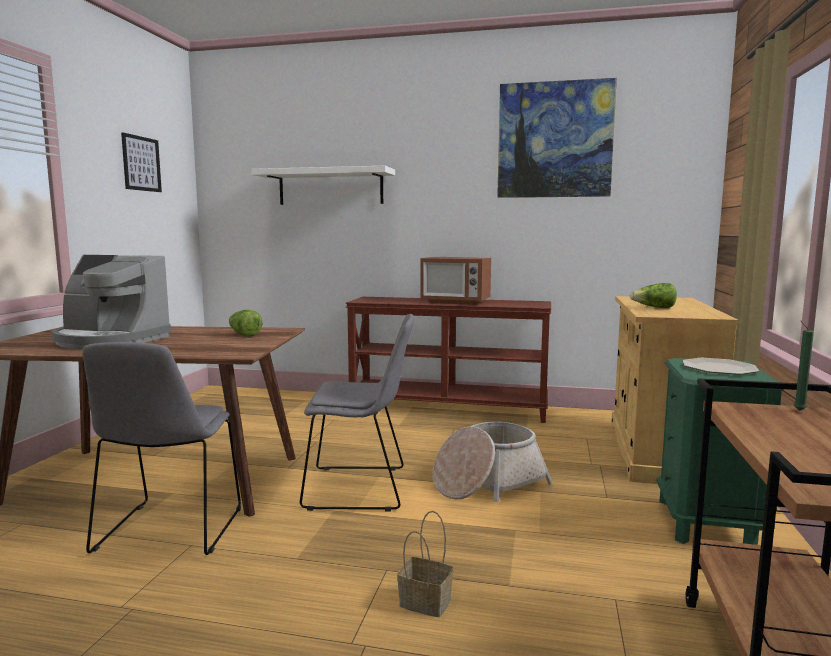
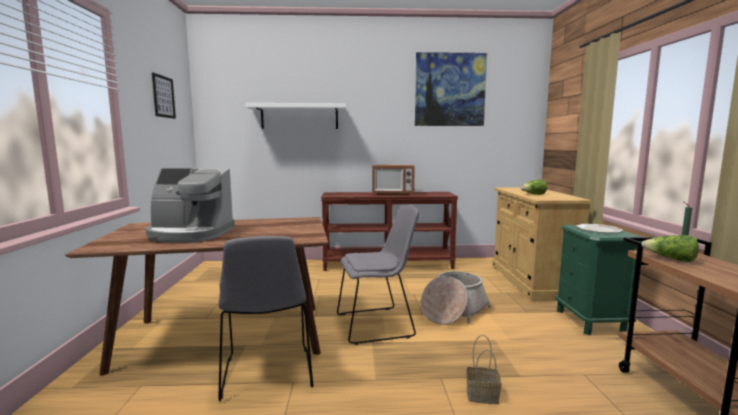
camera: 15 degrees left, 0 degrees up
(244, 334) = (286, 224): lettuce -> lettuce (670, 259)

